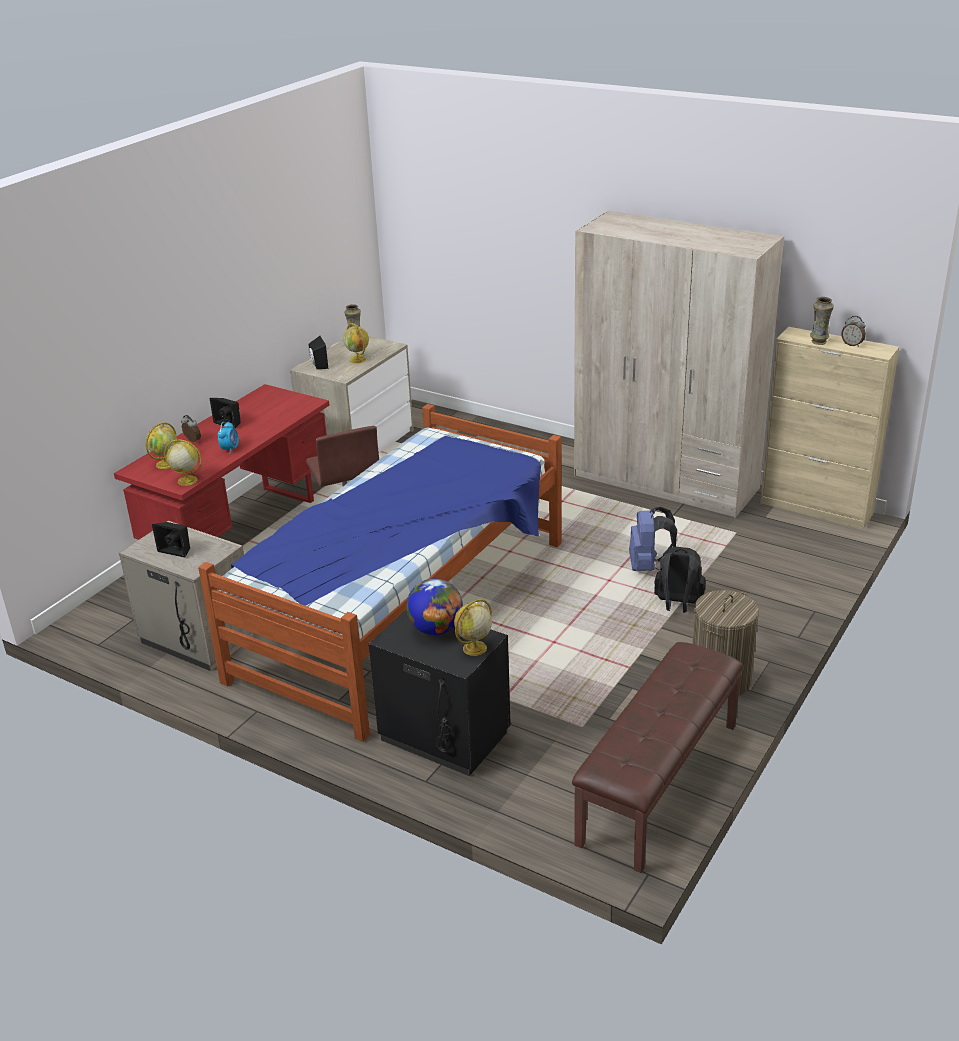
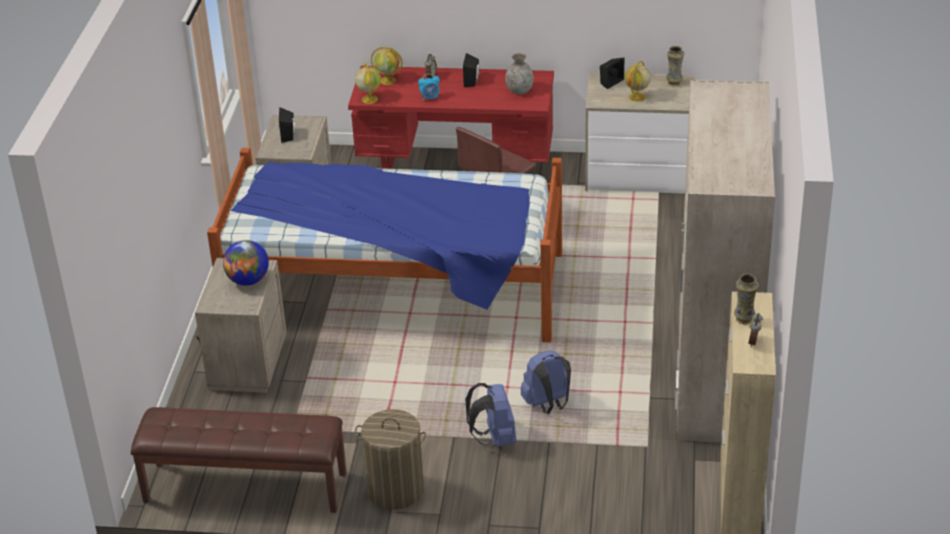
camera: 65 degrees right, 5 degrees up
(277, 405) = (519, 91): none -> grey vase
(443, 736) = (246, 363): black nightstand -> beige nightstand
(474, 648) = (232, 305): globe -> none
(677, 605) = (494, 438): black backpack -> blue backpack

